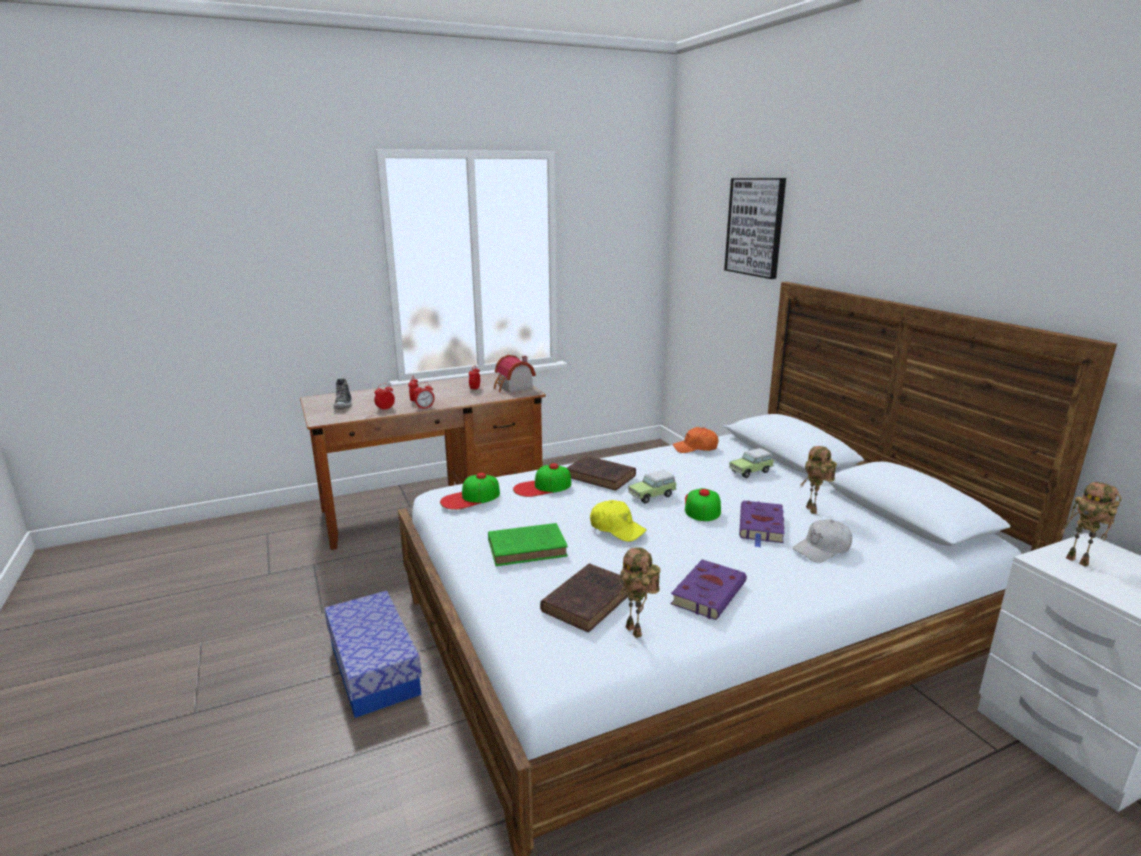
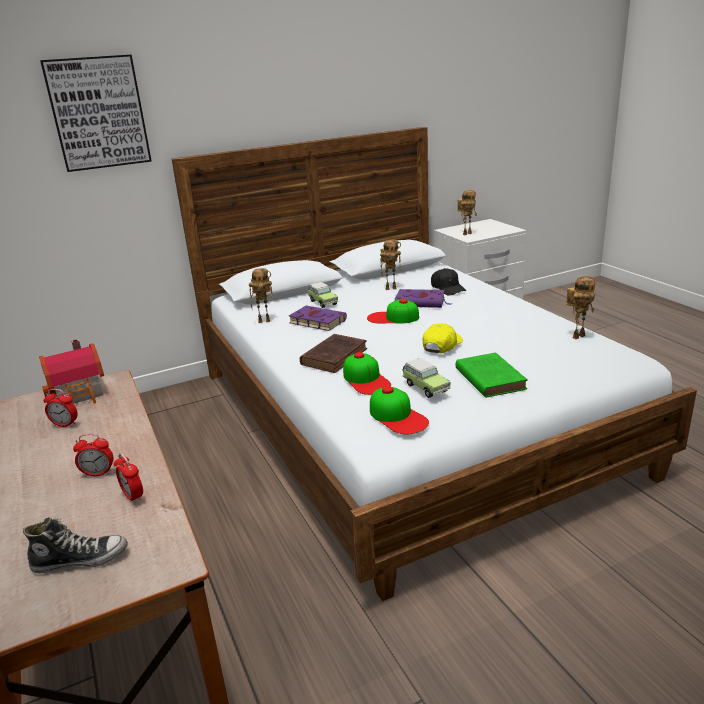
camera: 90 degrees left, 5 degrees up
(374, 669) = (516, 604): storage box -> none
(425, 407) = (145, 455): alarm clock -> none
(589, 600) = (553, 350): brown book -> none
(653, 496) = (376, 334): toy car -> toy car (425, 387)
(695, 448) = (265, 321): orange cap -> toy robot
(709, 592) = (519, 317): purple book -> purple book (316, 321)
(822, 549) = (448, 288): white cap -> black cap

